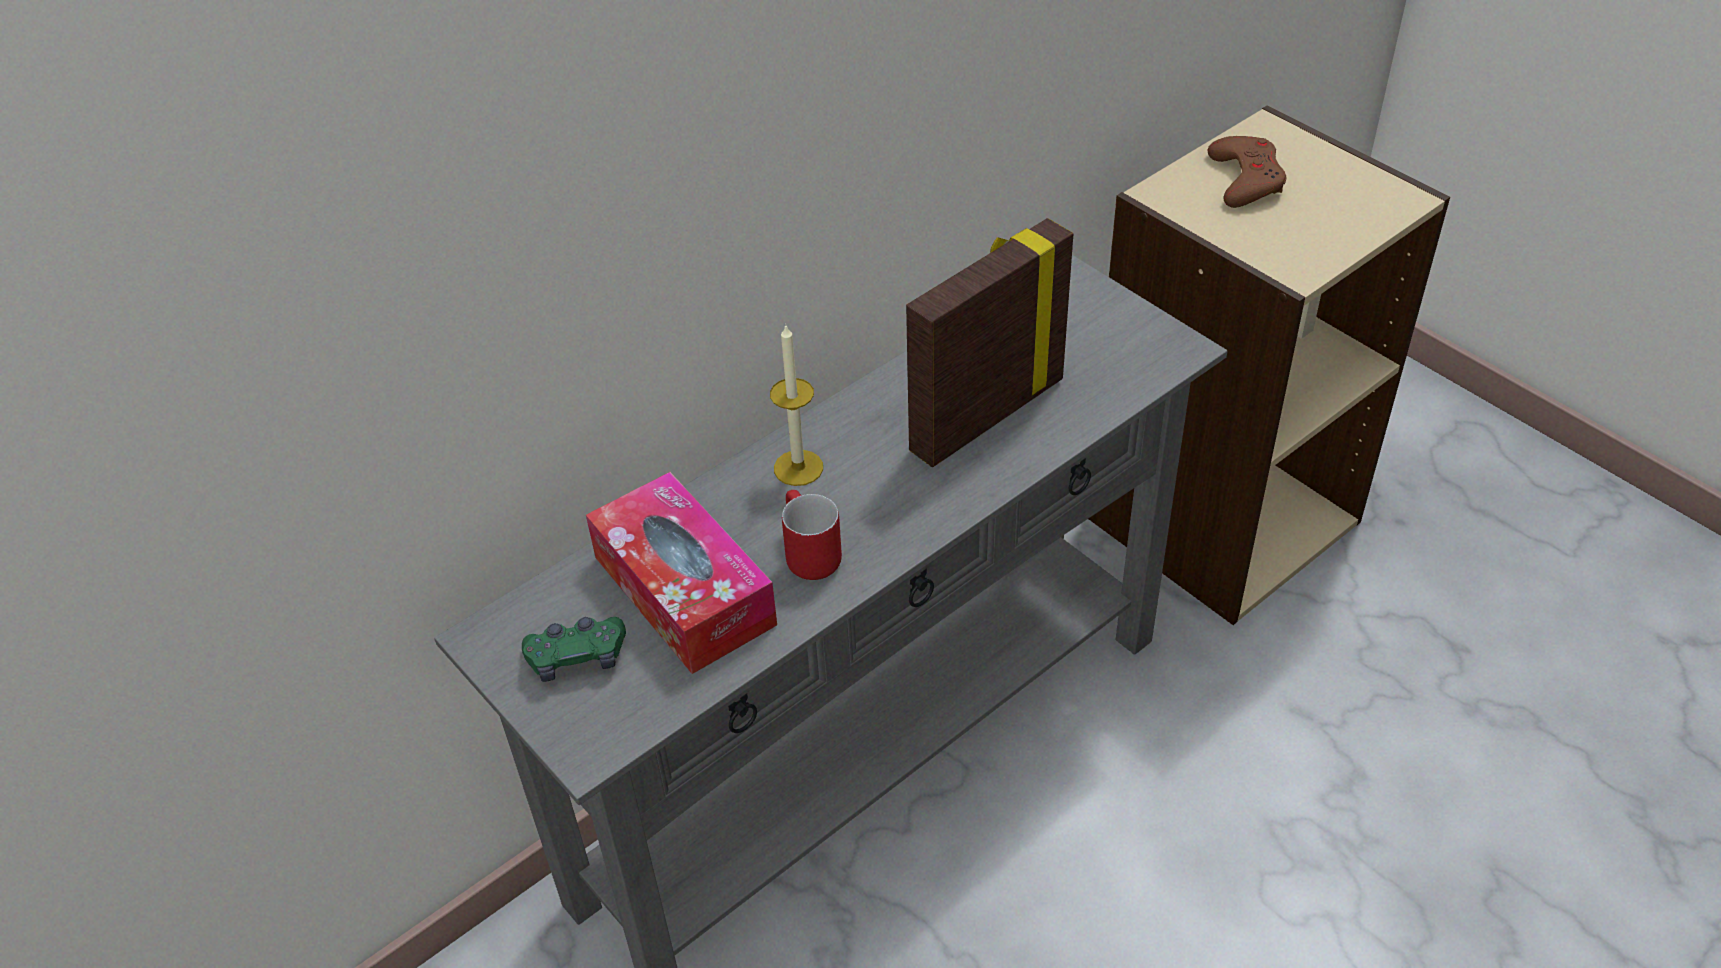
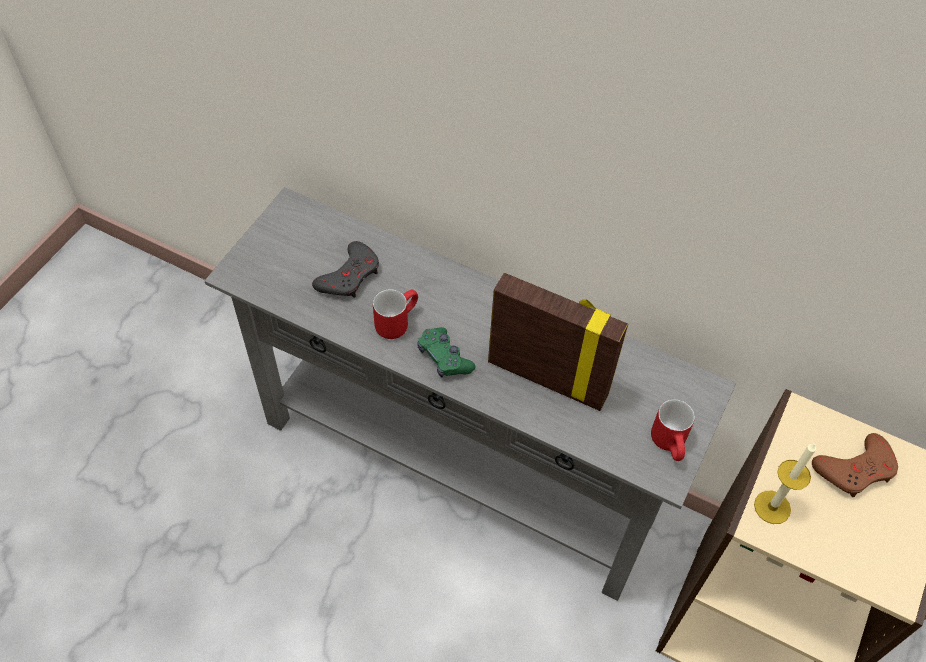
camera: 65 degrees right, 10 degrees up
(577, 657) = (289, 247): green game controller -> green game controller (444, 358)
(684, 590) = (349, 276): tissue box -> grey game controller
(798, 468) = (461, 296): candle -> candle (772, 507)
(1136, 331) = (672, 444): none -> red mug

